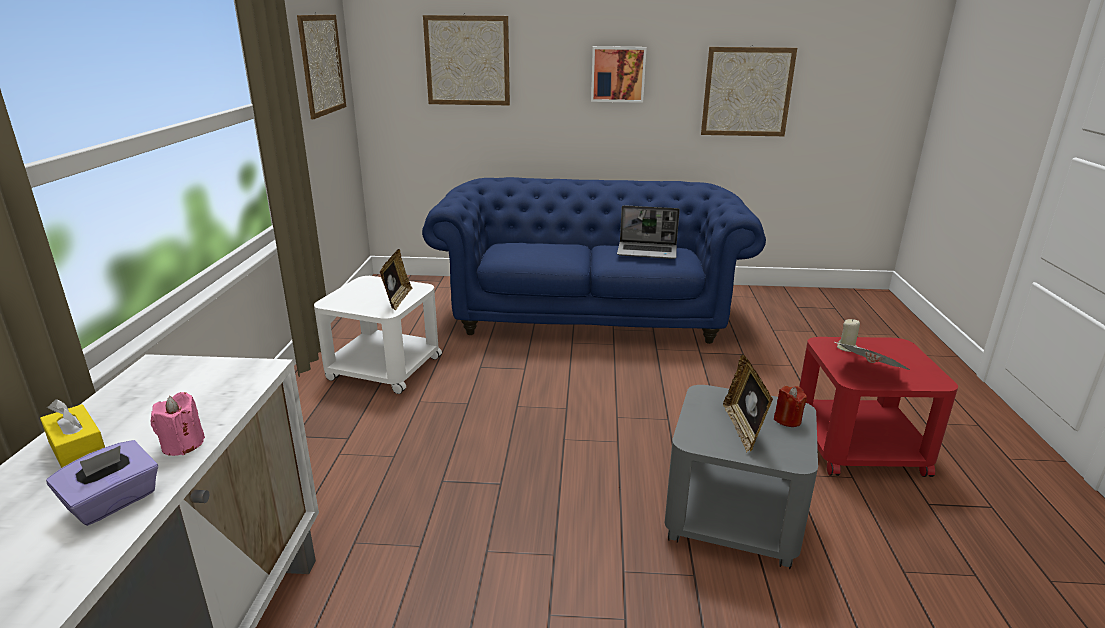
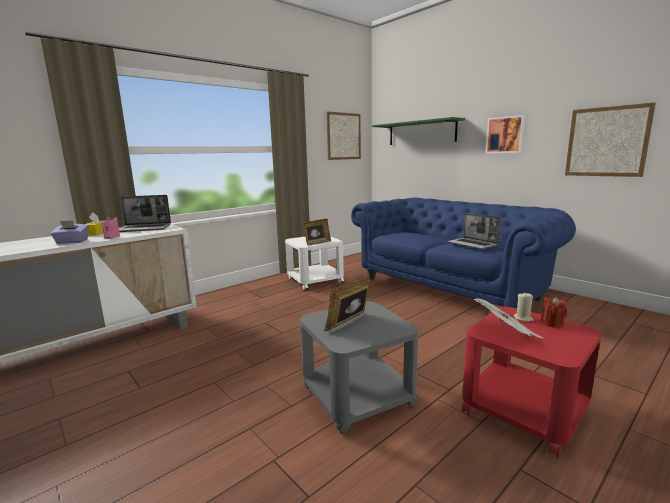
camera: 45 degrees right, 10 degrees down
(178, 391) = (145, 228): none -> laptop
(467, 59) = (421, 132): picture -> green shelf
(787, 420) = (384, 330): red candle -> red candle (552, 323)

